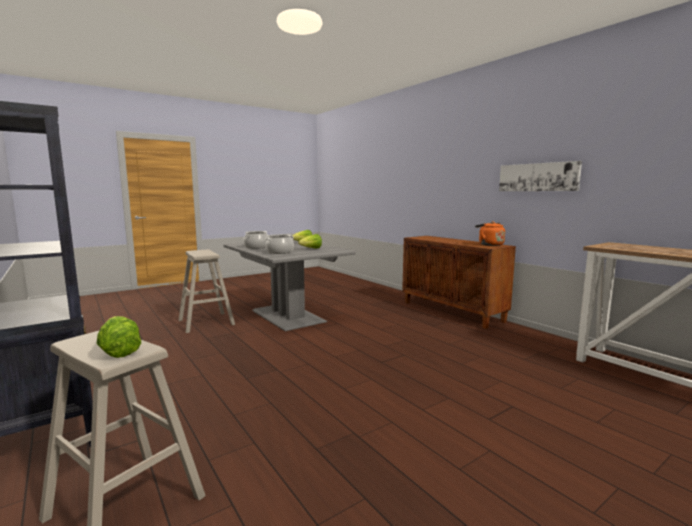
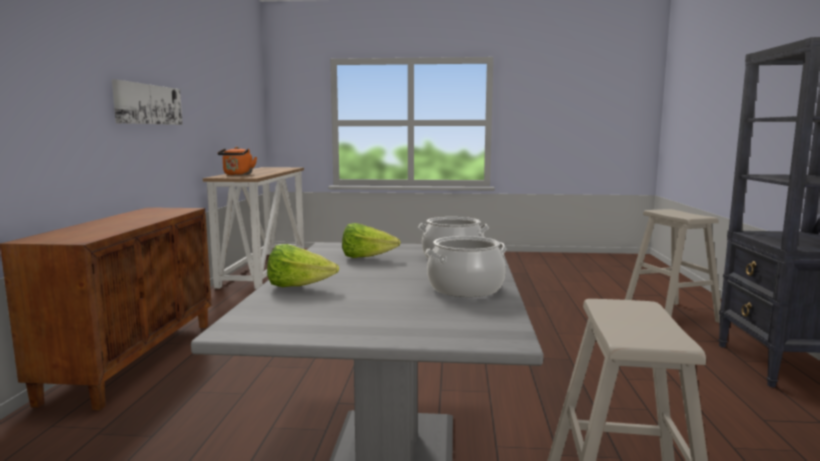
camera: 140 degrees left, 0 degrees up
(118, 351) = (669, 211): lettuce -> none
(489, 244) = (152, 211): orange kettle -> orange kettle (237, 175)

